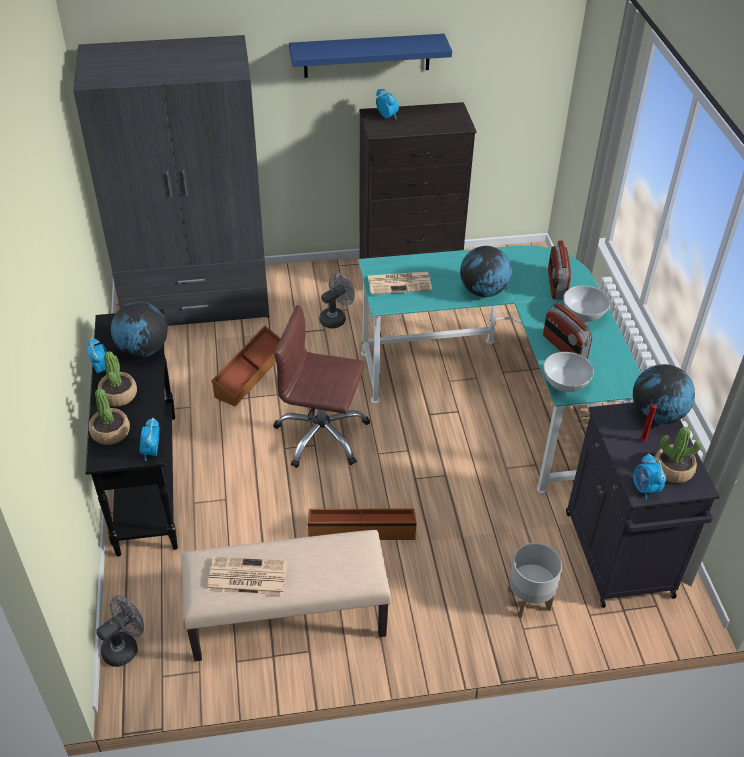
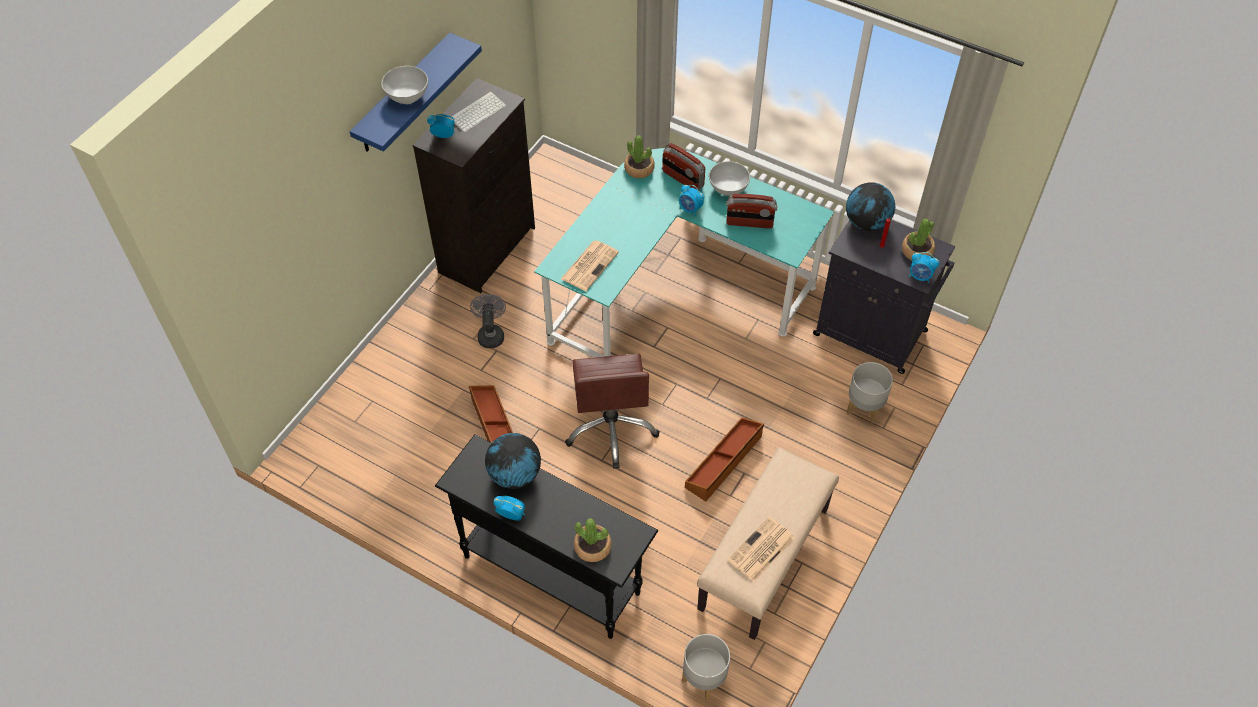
camera: 50 degrees left, 10 degrees up
(118, 395) = (554, 519): potted plant -> potted plant (639, 169)
(125, 647) = (704, 679): grey fan -> grey planter
(152, 451) = (638, 530): alarm clock -> alarm clock (690, 209)
(197, 300) = (366, 415): grey wardrobe -> none
(321, 435) = (611, 428): brown office chair -> brown office chair turned 60 degrees counterclockwise
(431, 118) = (477, 111): none -> keyboard
(483, 291) = (648, 224): globe -> none
(564, 384) = (783, 248): white bowl -> white bowl (407, 97)

